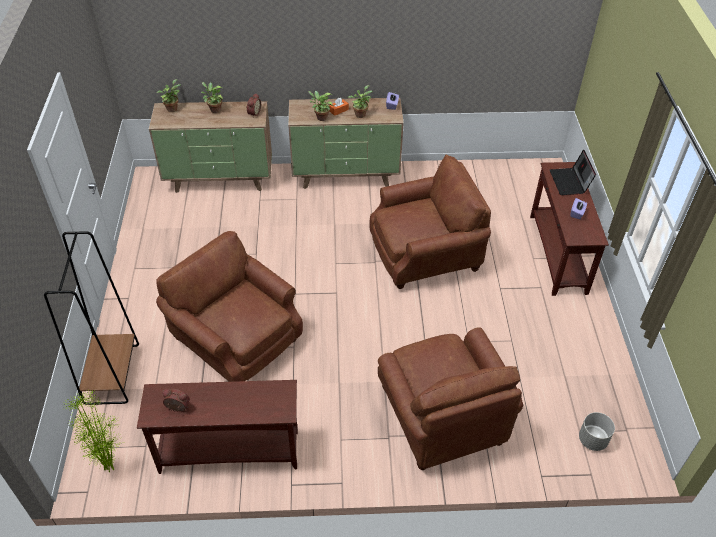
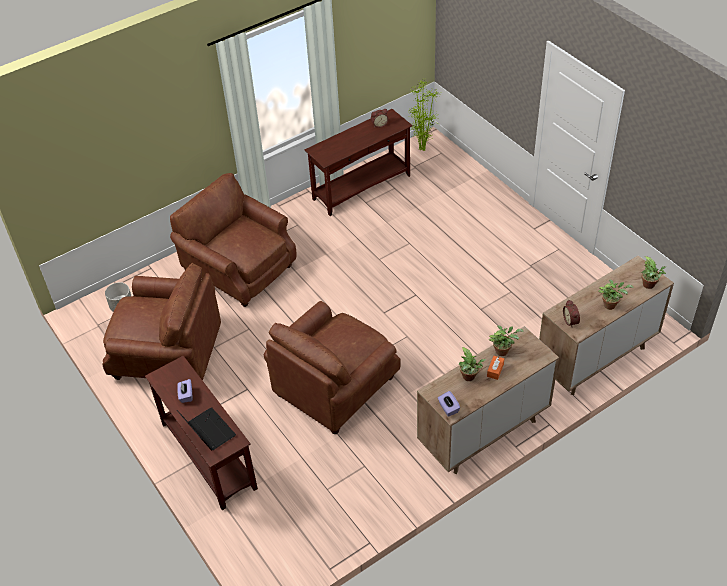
camera: 150 degrees right, 0 degrees up
(112, 374) = (481, 185): clothes rack -> none
(235, 339) = (425, 243): brown armchair -> brown armchair (167, 354)

